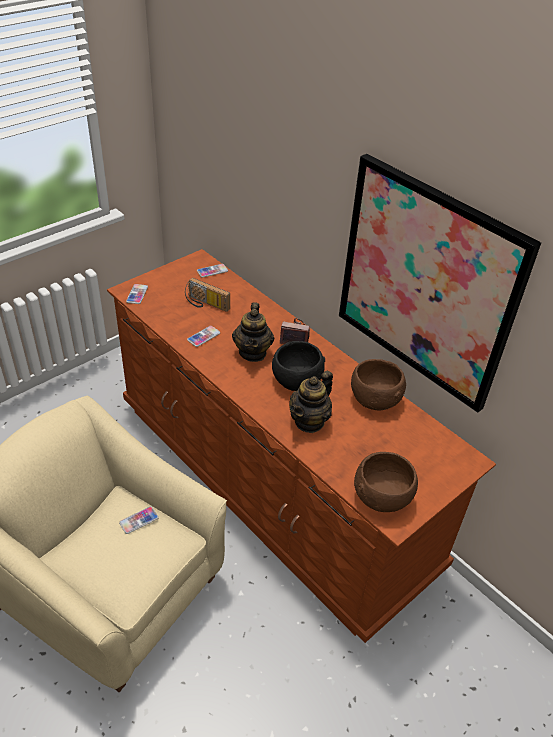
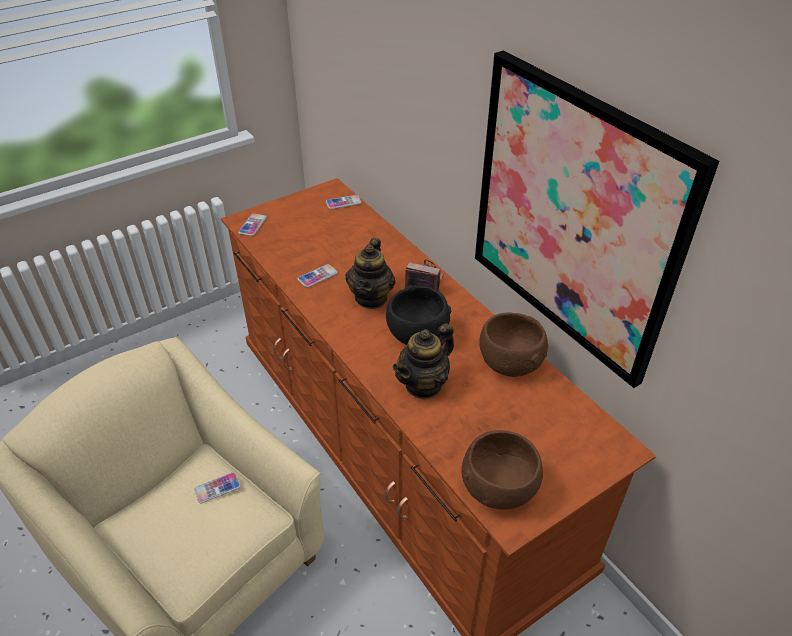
camera: 10 degrees right, 0 degrees up
(205, 304) = (327, 239): radio -> none

